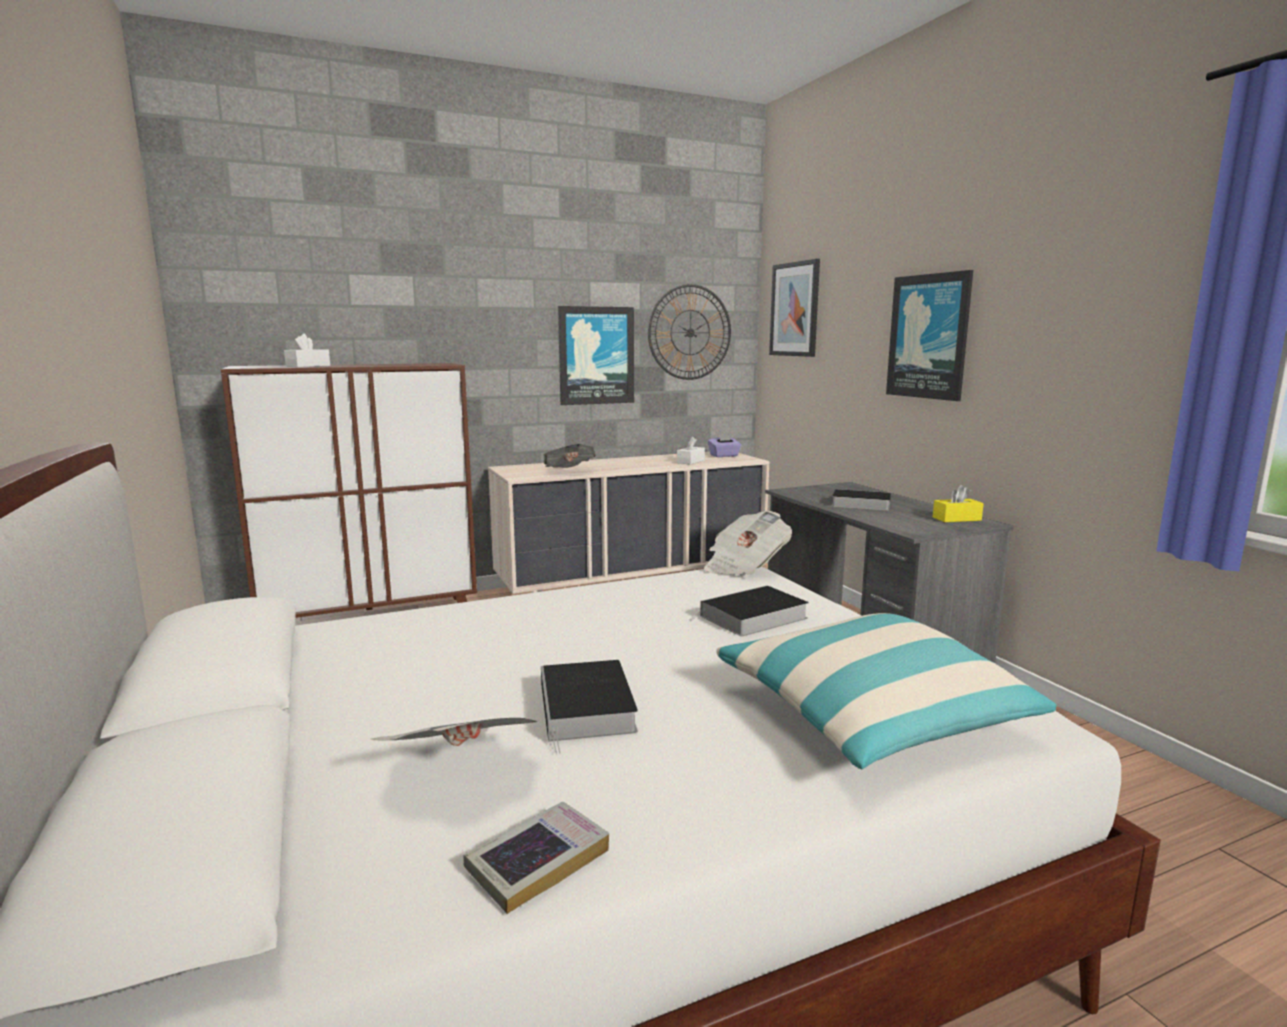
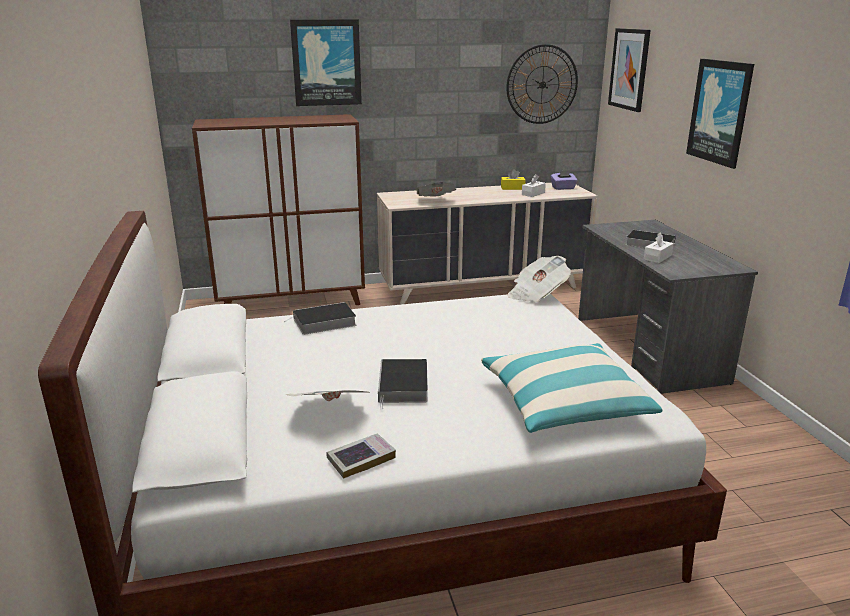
camera: 10 degrees right, 10 degrees up
(308, 366) = (249, 122): white tissue box -> white tissue box (657, 257)
(596, 355) = (463, 105): picture -> picture (326, 63)
(752, 618) = (523, 335): book -> book (323, 323)
(956, 519) = (717, 262): yellow tissue box -> yellow tissue box (512, 188)

